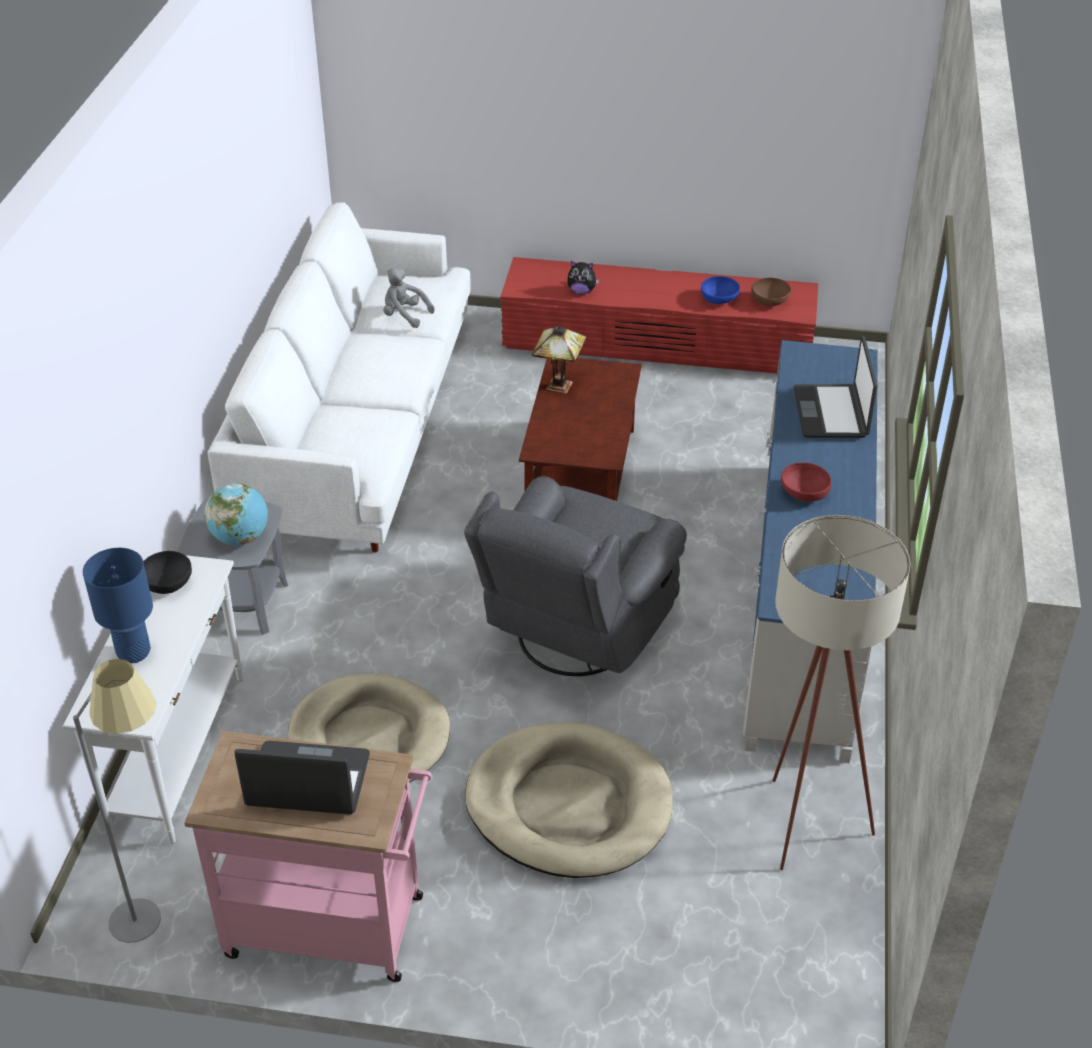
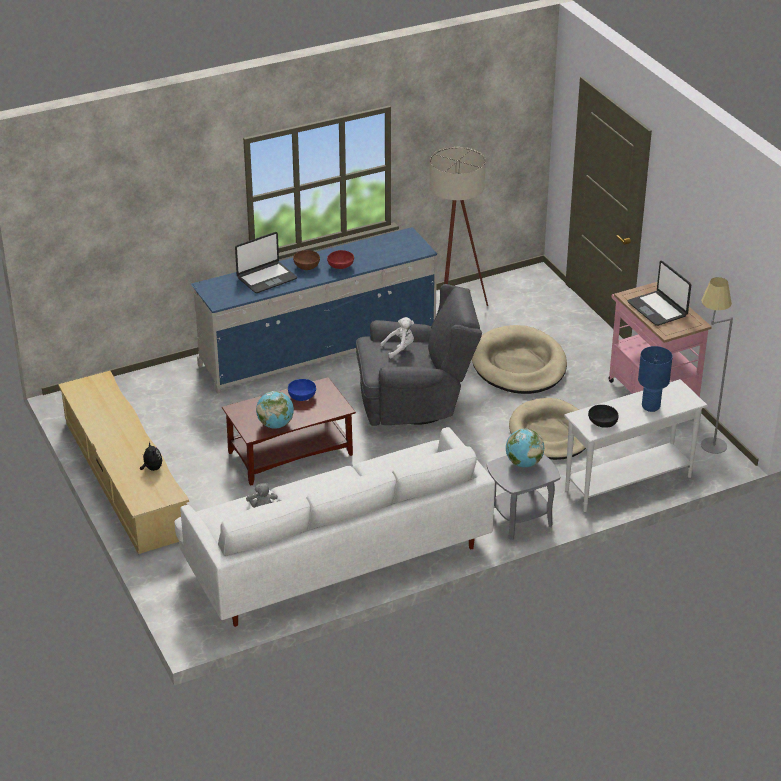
camera: 125 degrees left, 5 degrees down
(559, 387) = (275, 425): table lamp -> globe
(601, 538) = (399, 348): none -> white plush toy
(658, 344) = (124, 478): red tv stand -> beige tv stand
(719, 300) = (113, 412): blue bowl -> blue bowl (302, 396)
(770, 302) = (98, 393): brown bowl -> brown bowl (306, 266)

